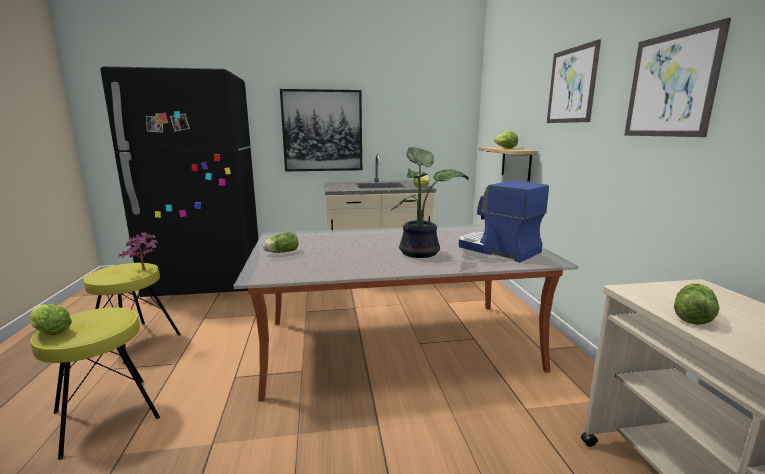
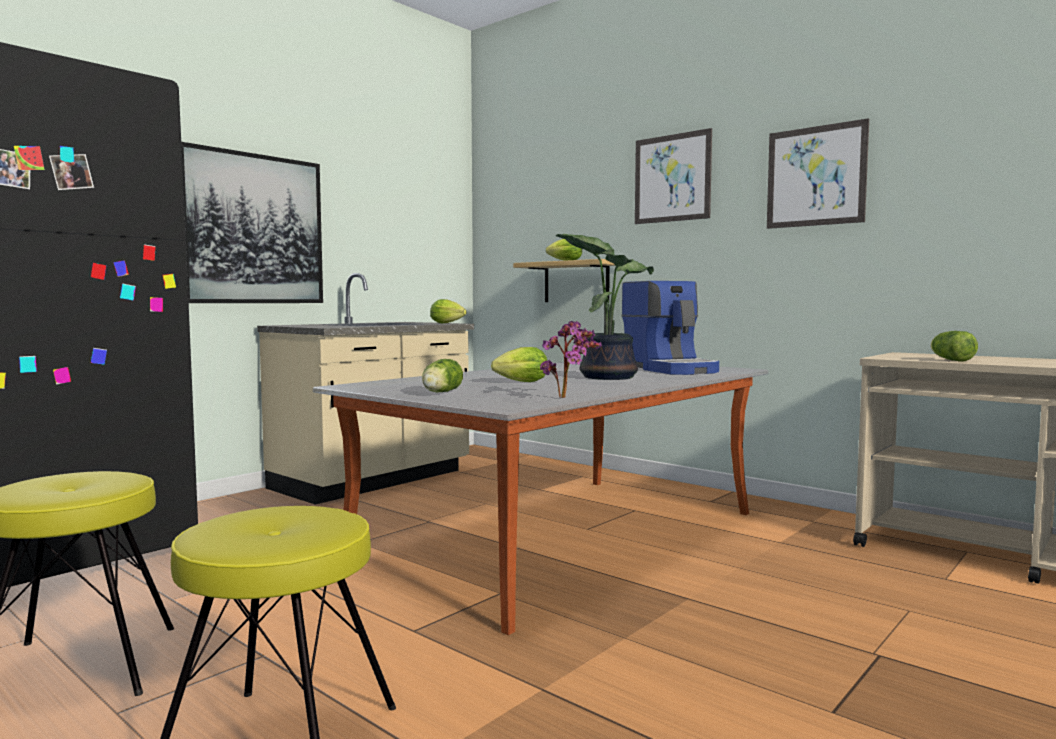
camera: 40 degrees left, 10 degrees down
(50, 331) = (238, 544): lettuce -> lettuce (519, 382)
(145, 270) = (127, 475): potted plant -> potted plant (568, 398)
(497, 250) = (670, 369): coffee machine -> coffee machine turned 120 degrees counterclockwise

